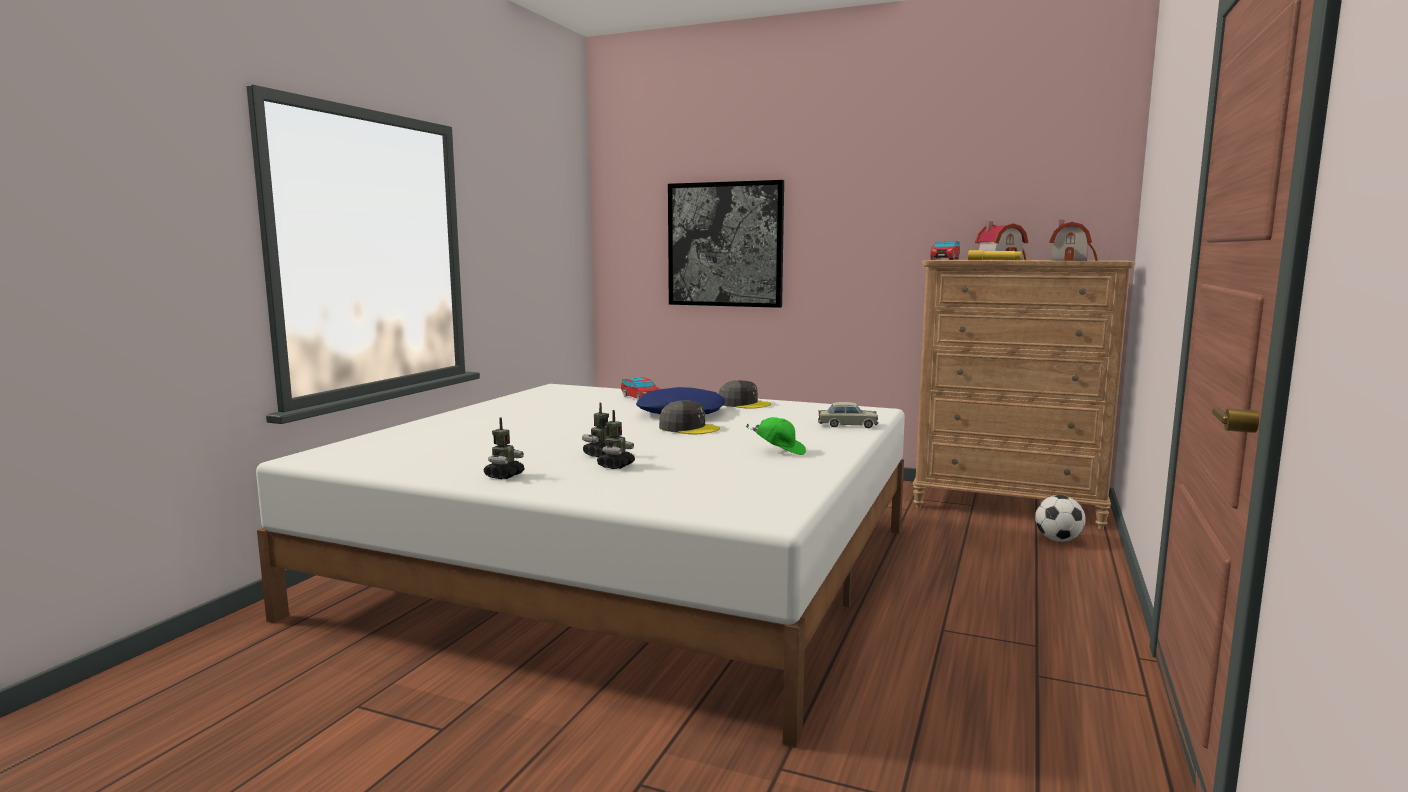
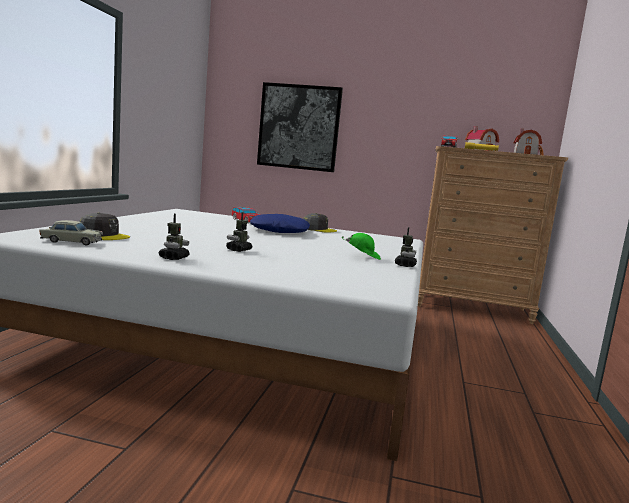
camera: 10 degrees left, 0 degrees up
(616, 466) = (254, 257): toy robot -> toy robot (405, 265)
(689, 428) = (291, 239): grey cap -> grey cap (103, 236)
(847, 425) = (395, 245): beige toy car -> beige toy car (72, 242)
(1058, 540) = (510, 329): football -> none

